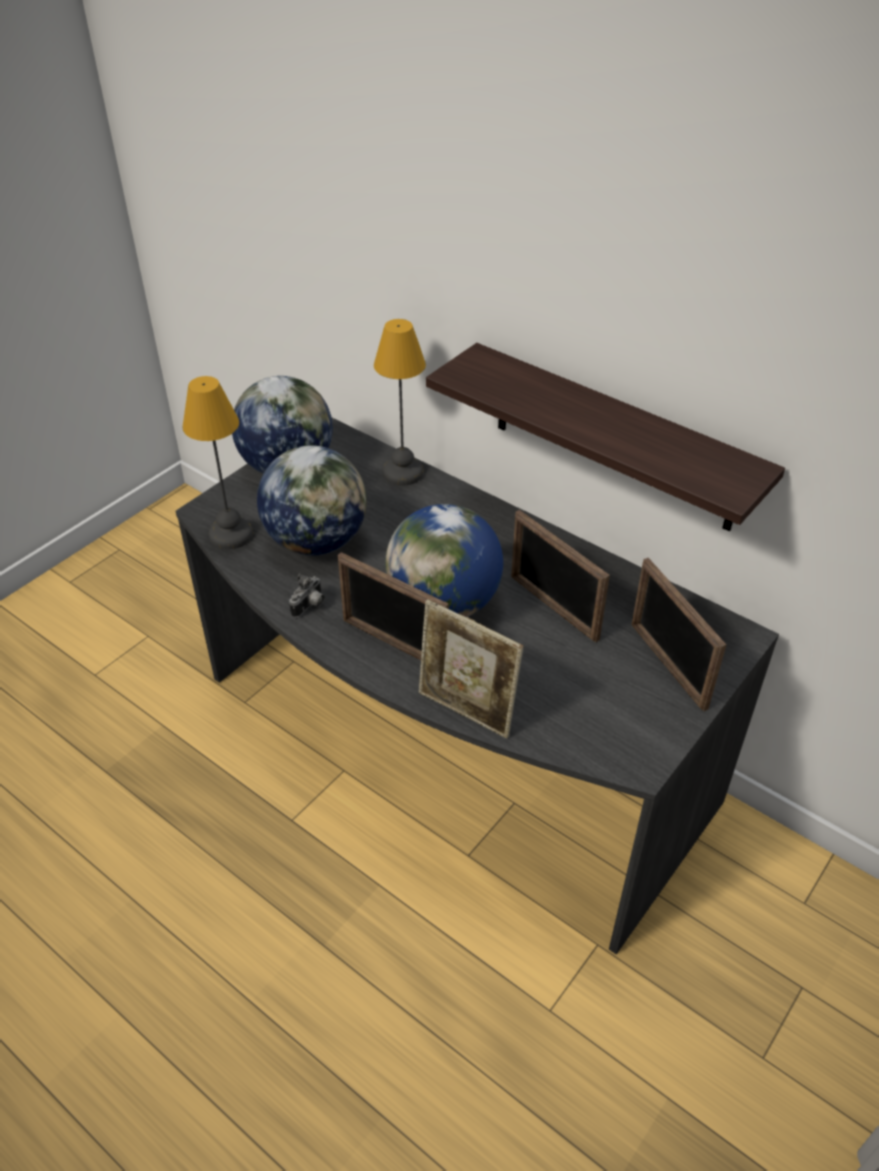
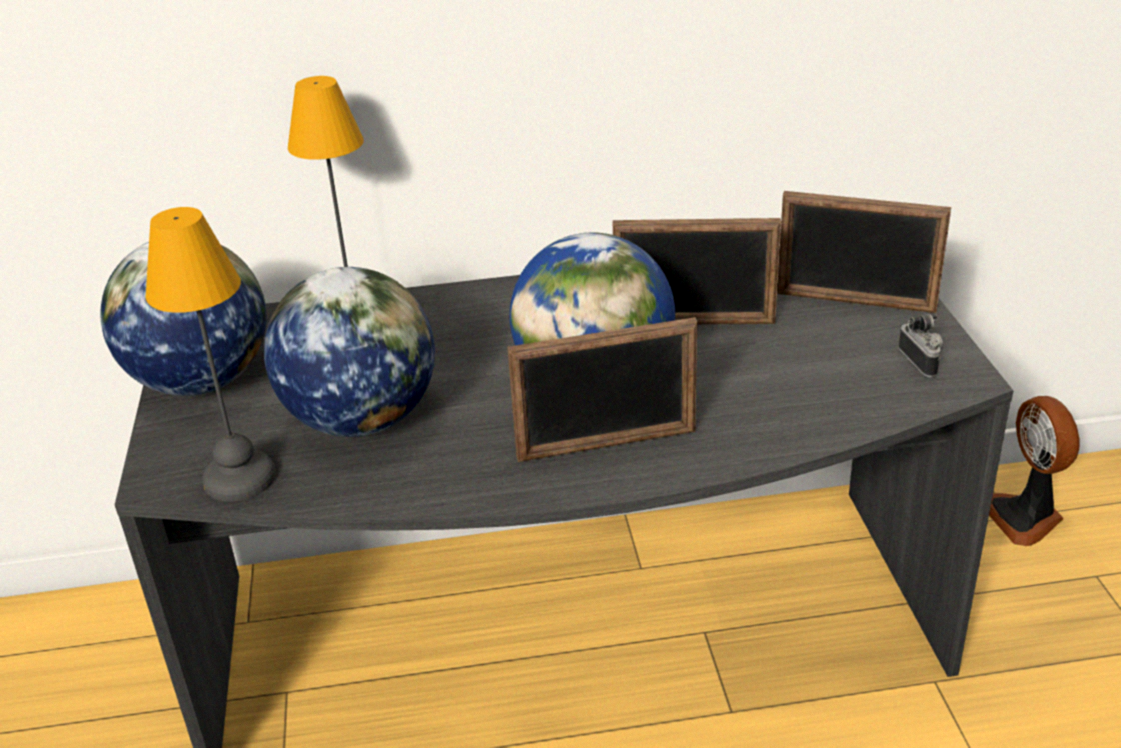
camera: 45 degrees left, 10 degrees down
(310, 606) = (459, 476): camera -> camera (923, 361)
(466, 711) = (771, 445): picture frame -> none
(613, 438) = (635, 107): shelf -> none
(814, 911) = (1025, 517): none -> fan

